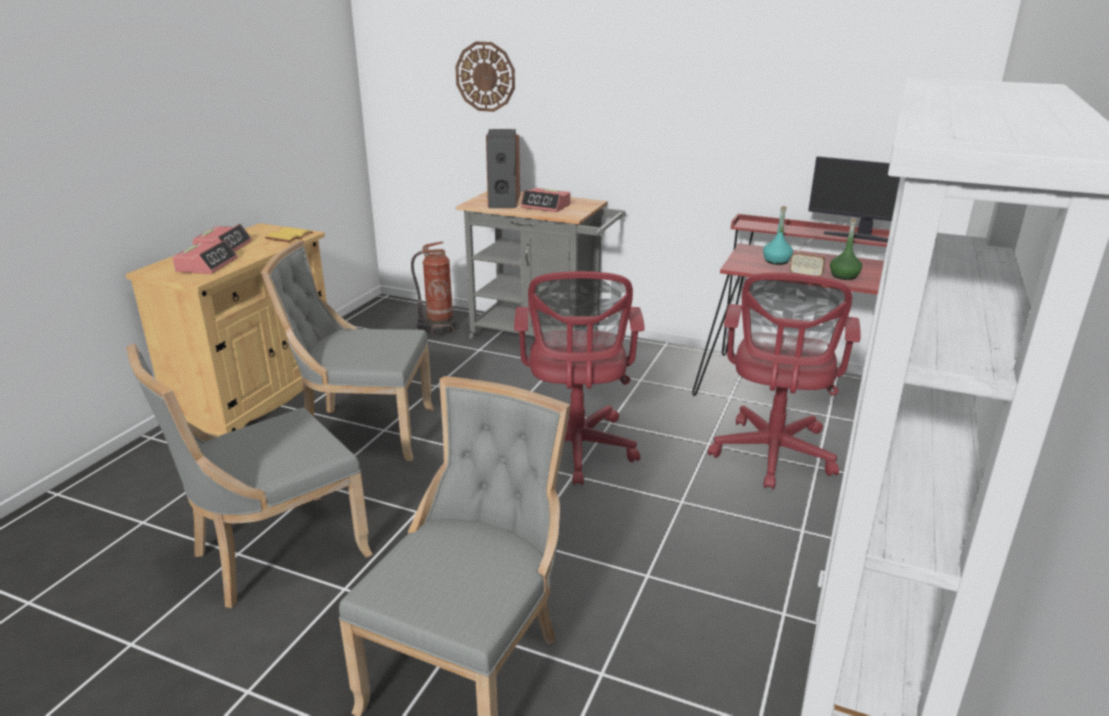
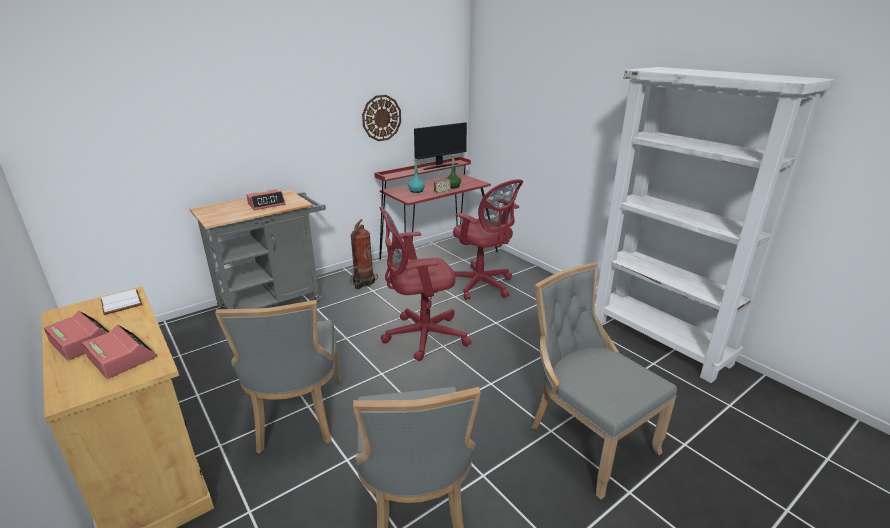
camera: 60 degrees left, 0 degrees up
(290, 237) = (123, 303): yellow book -> white book
(364, 431) = (297, 416): grey chair -> grey chair turned 45 degrees counterclockwise
(438, 329) = (193, 337): fire extinguisher -> fire extinguisher (363, 282)
(485, 76) = (163, 116): wall clock -> wall clock (381, 118)
(503, 200) = (227, 211): speaker -> none
(576, 451) = (421, 336): red office chair -> red office chair turned 135 degrees clockwise

